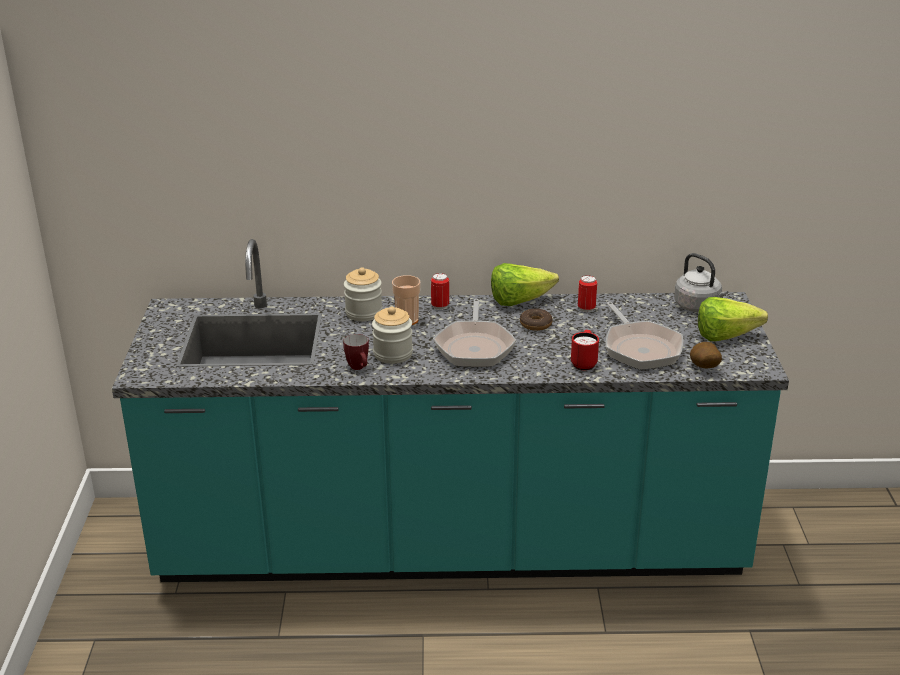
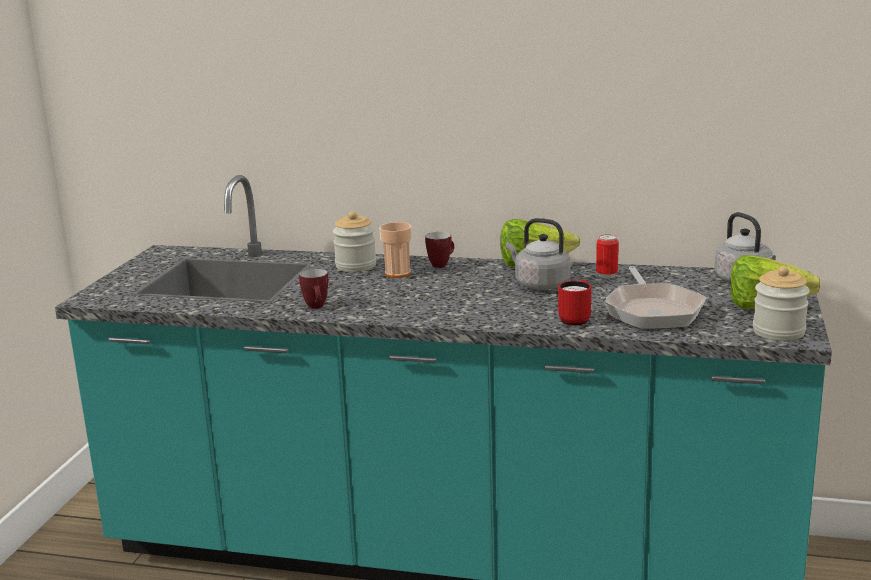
camera: 15 degrees right, 10 degrees down
(393, 354) = (362, 299): jar -> jar (778, 332)
(440, 306) = (441, 265): can -> mug
(475, 346) = (457, 298): frying pan -> none
(535, 324) = (539, 284): donut -> grey kettle
(703, 368) = (723, 333): potato -> none

